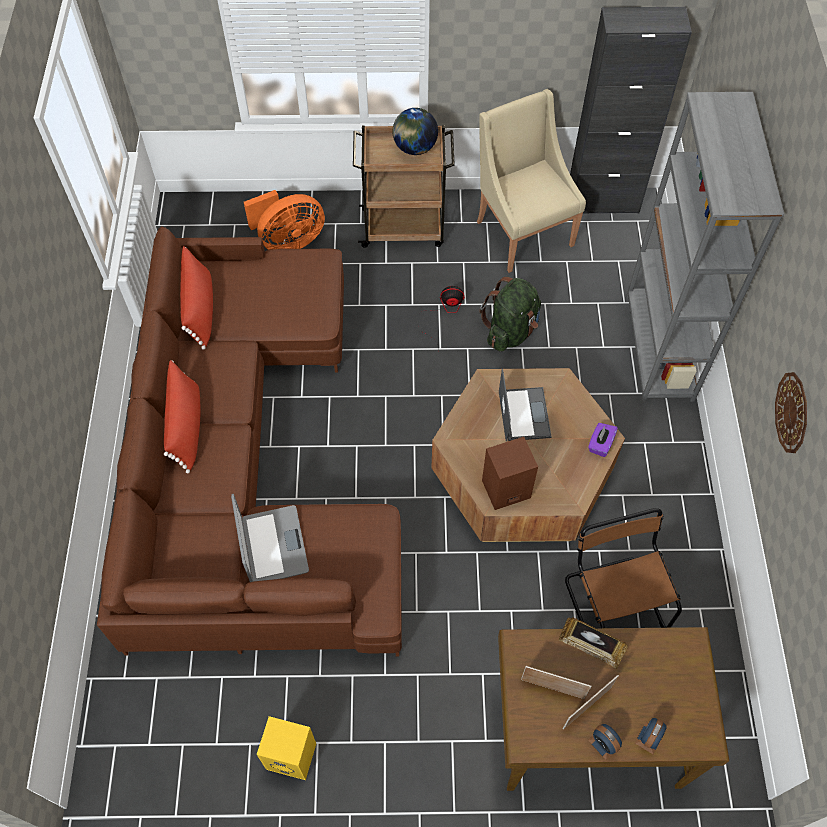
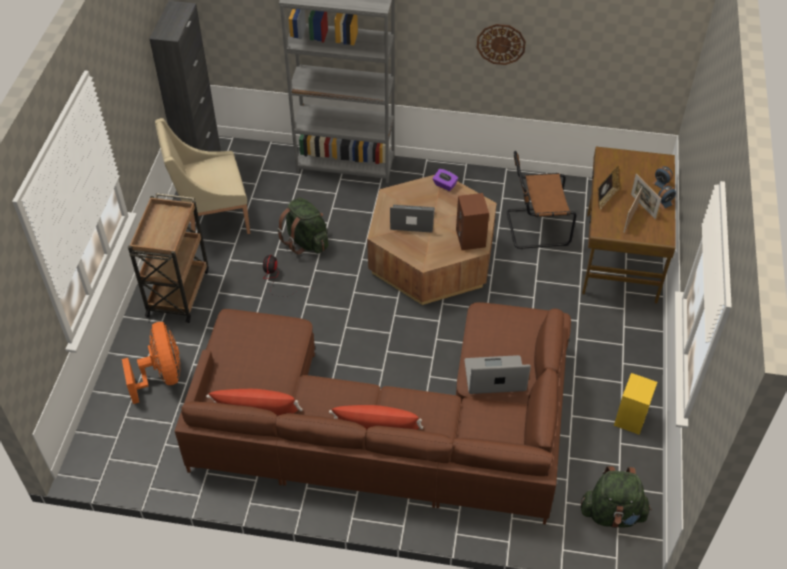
camera: 80 degrees left, 10 degrees down
(143, 737) = (612, 513): none -> green backpack
(414, 148) = (163, 220): globe -> none

